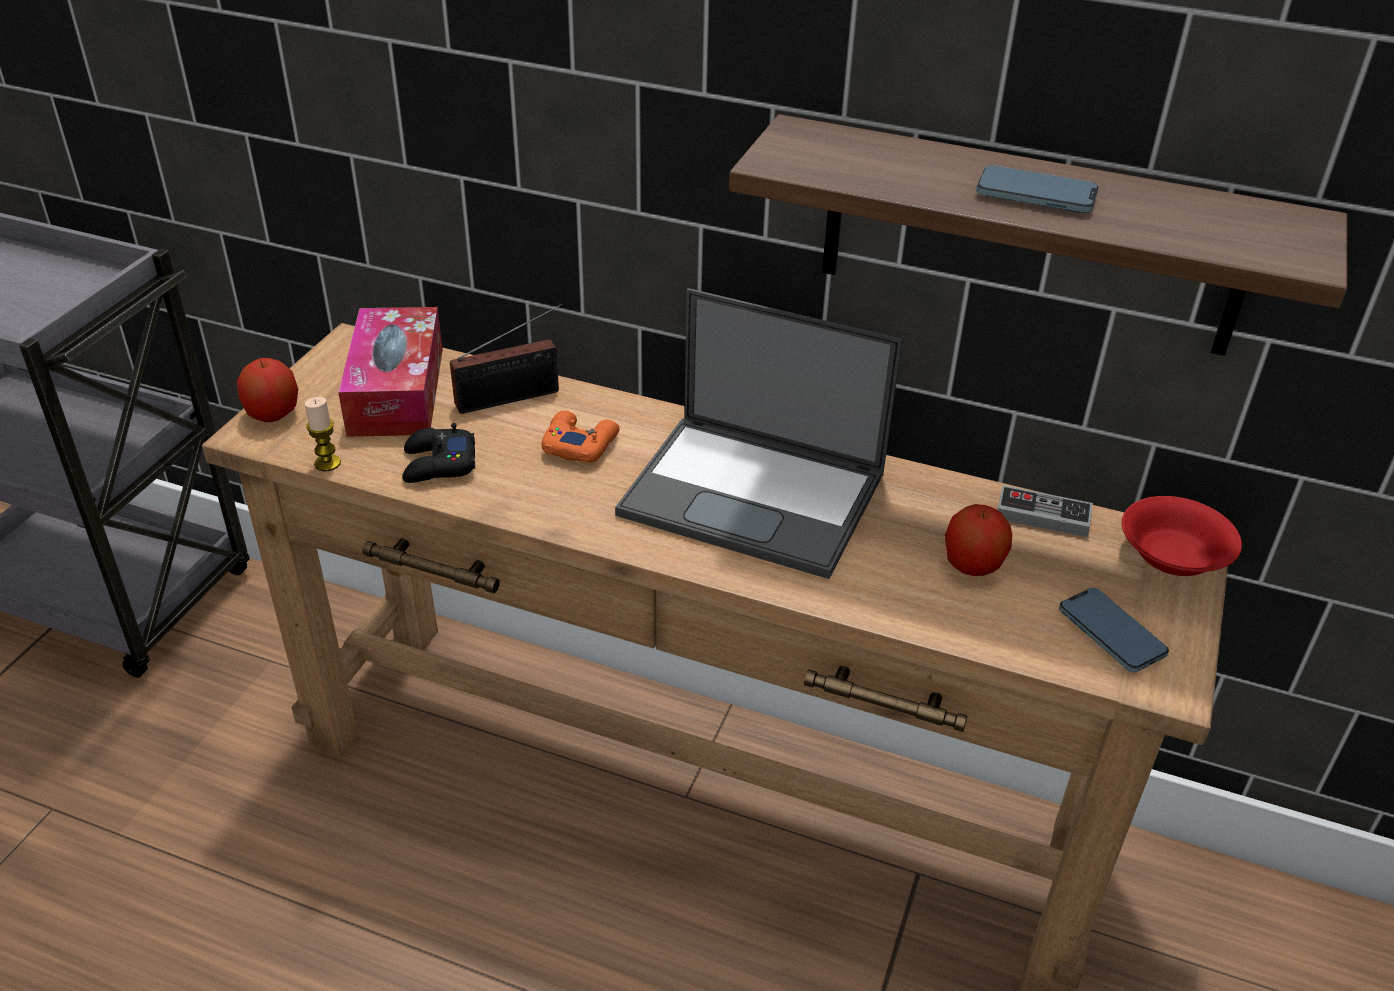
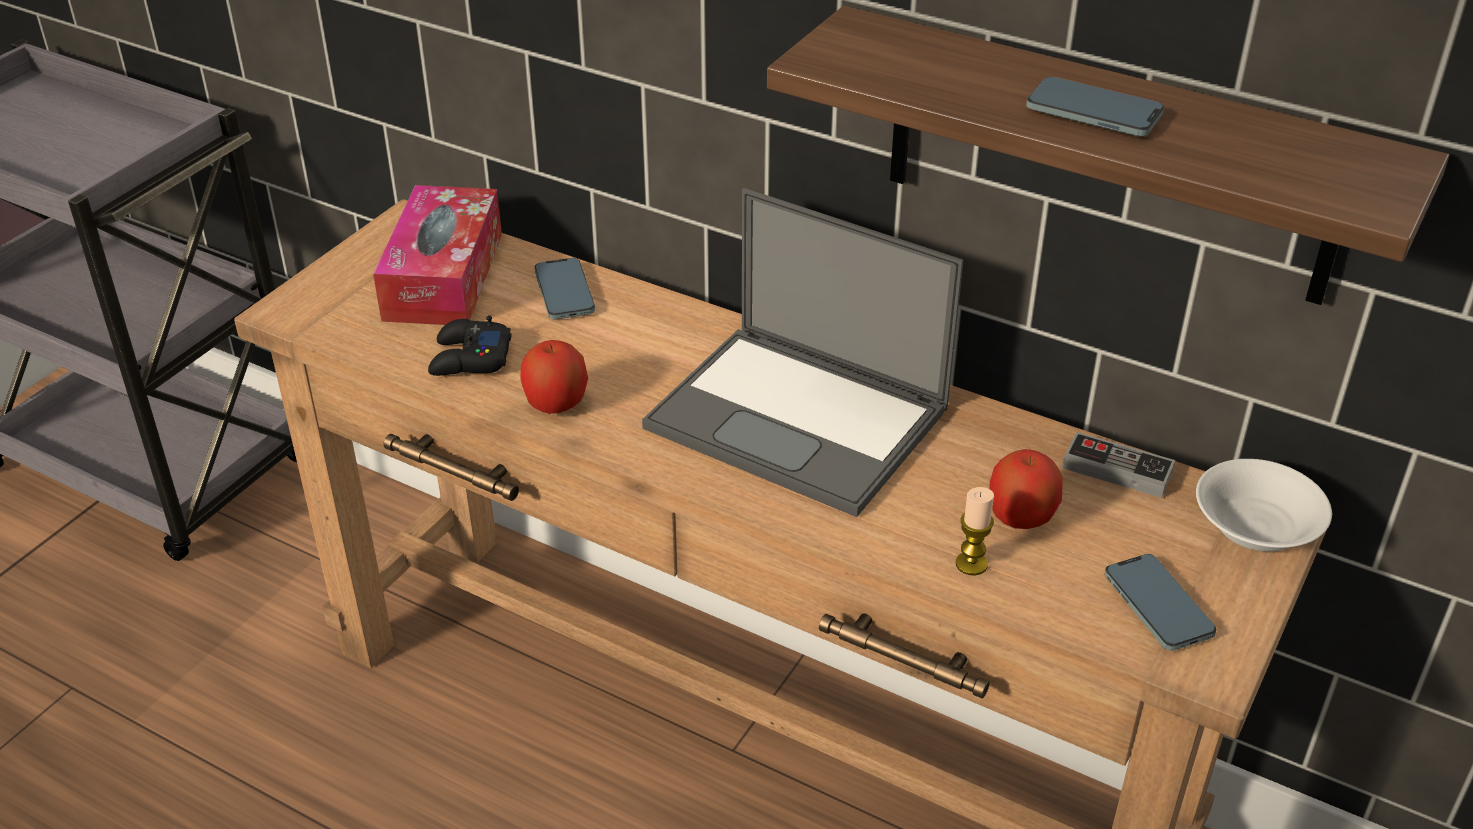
camera: 10 degrees right, 0 degrees up
(273, 414) = (311, 292): apple -> apple (556, 404)
(327, 463) = (356, 348): candle -> candle (971, 564)
(513, 397) = (564, 293): radio -> phone
(579, 444) = (623, 348): orange game controller -> none
(1172, 557) = (1255, 529): red bowl -> white bowl

